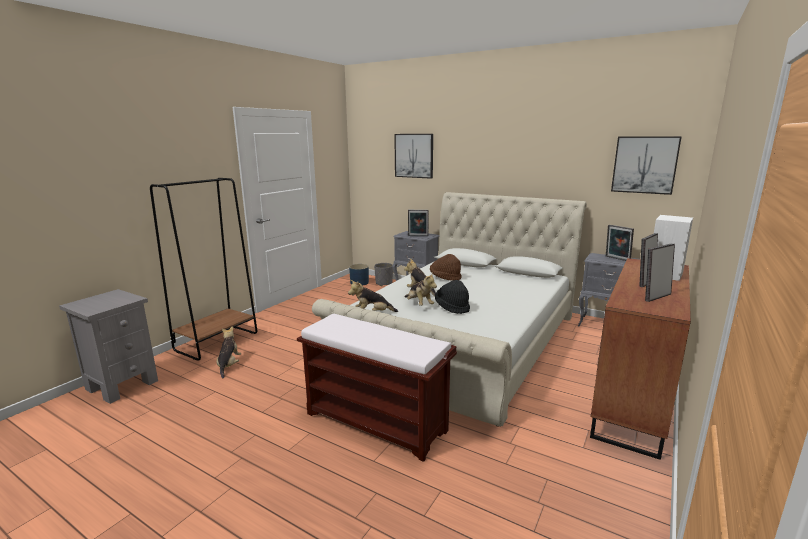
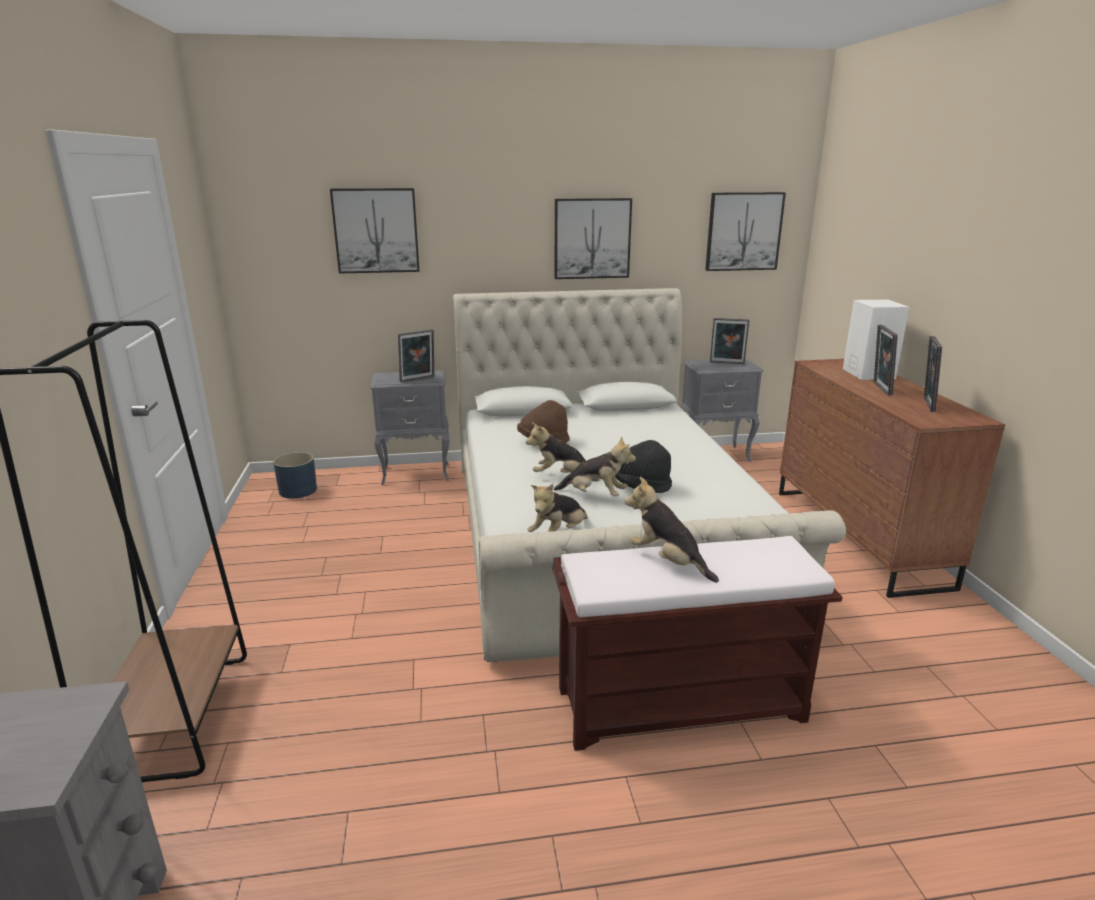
camera: 40 degrees left, 5 degrees up
(229, 365) = (289, 748): plush toy -> plush toy (668, 561)
(384, 283) = (345, 479): grey planter -> none
(530, 165) = (592, 238): none -> picture

